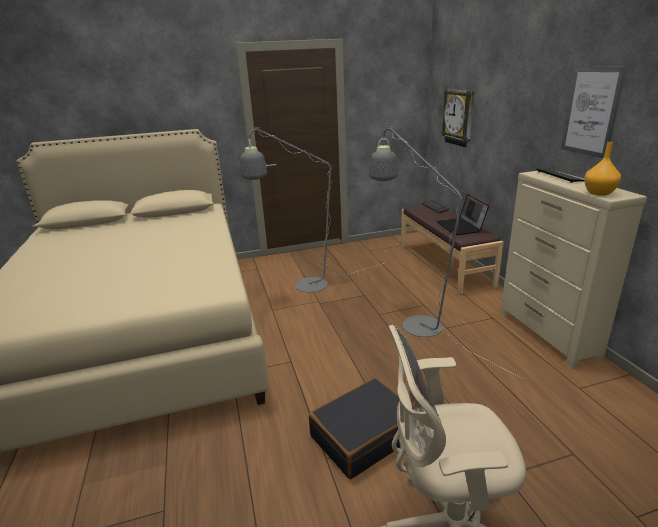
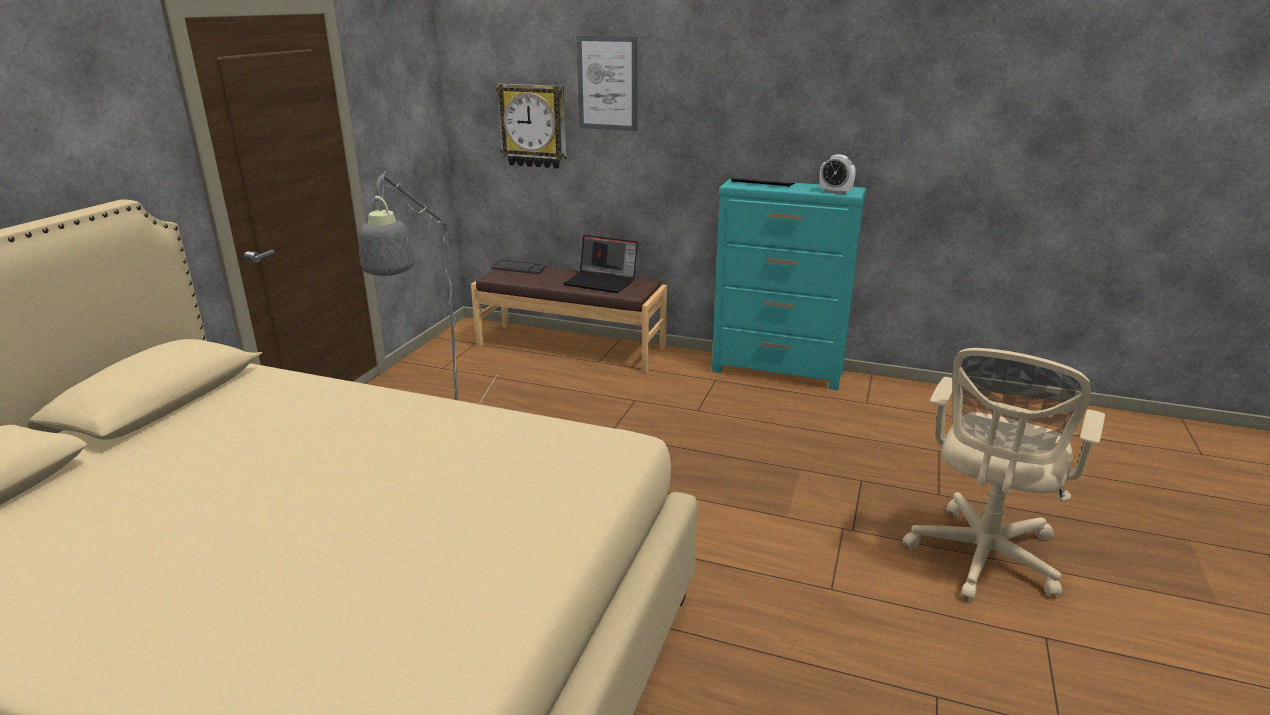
camera: 55 degrees left, 0 degrees up
(363, 436) = (819, 547): black suitcase -> none
(413, 321) = (658, 422): grey floor lamp -> none
(547, 334) = (778, 372): beige dresser -> turquoise dresser
(591, 111) = (777, 106): picture -> picture (607, 83)
(599, 193) = (835, 192): orange vase -> alarm clock

